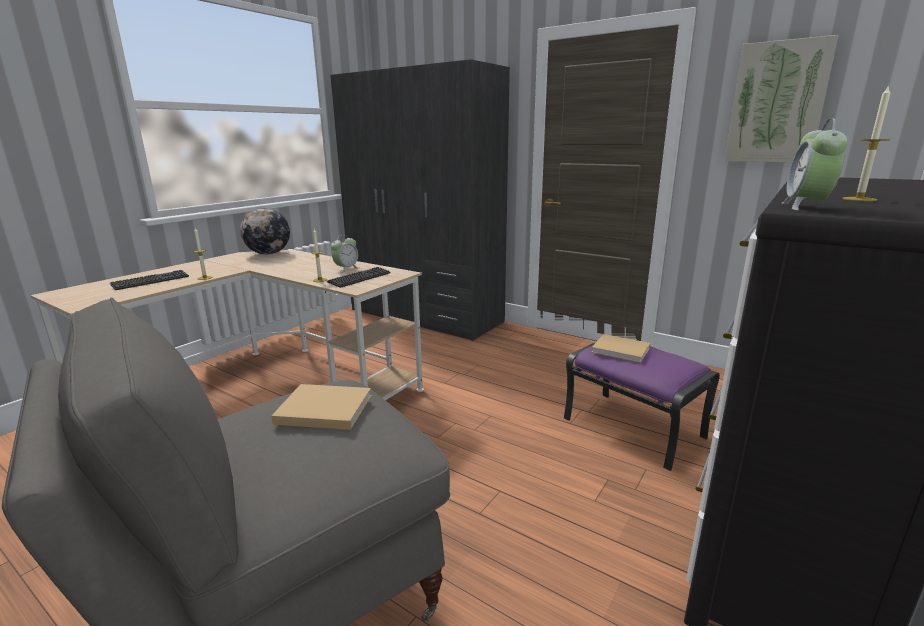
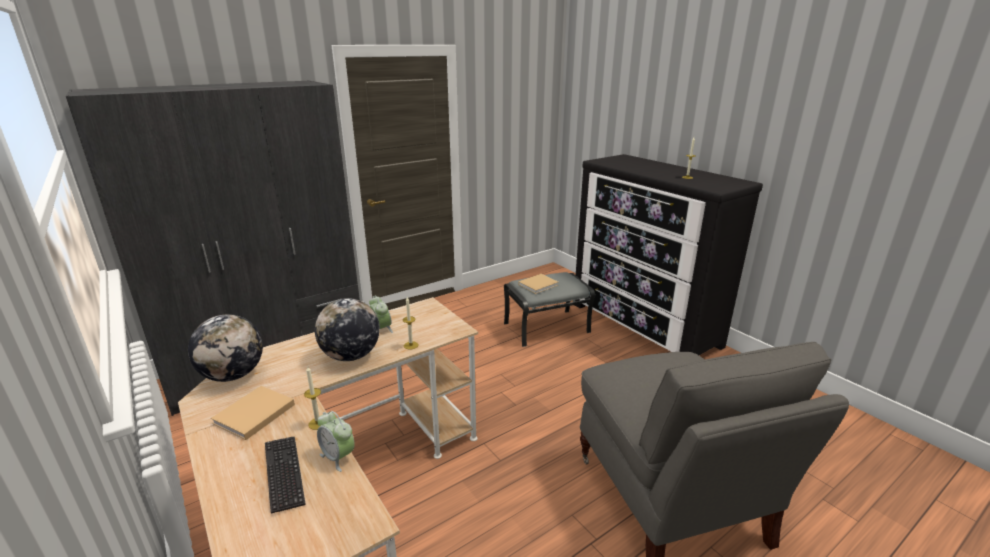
camera: 70 degrees left, 5 degrees up
(298, 269) = (351, 356): none -> globe
(321, 409) = (657, 372): beige book -> beige book (252, 415)
(359, 278) = (426, 325): keyboard -> none
(634, 428) = (547, 327): purple ottoman -> grey ottoman
(777, 103) = (504, 110): picture -> none
(806, 207) = (708, 187): alarm clock -> alarm clock (338, 457)

